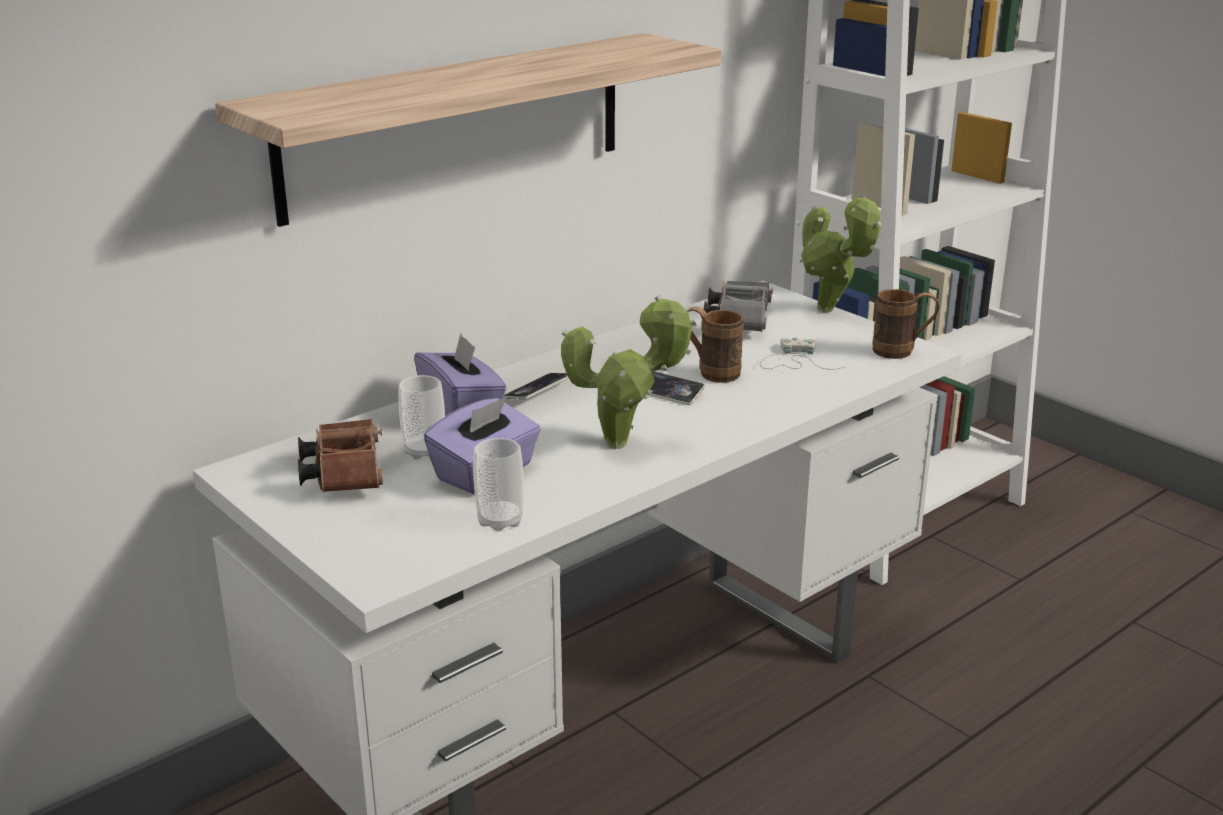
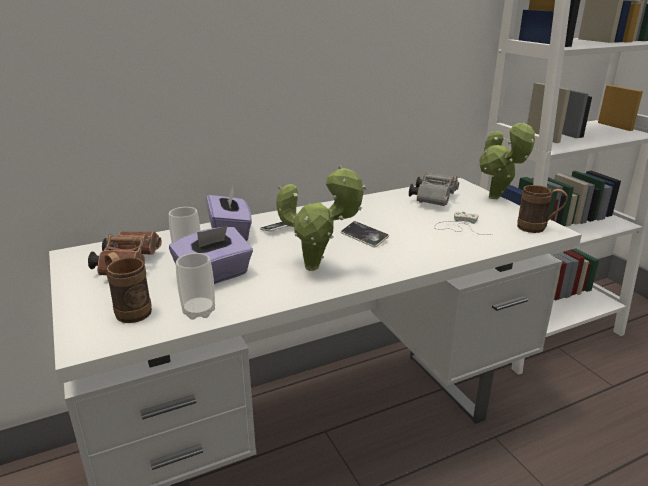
camera: 15 degrees right, 0 degrees up
(456, 125) = (242, 50): shelf -> none
(710, 372) = (400, 227): brown mug -> brown mug (129, 309)

